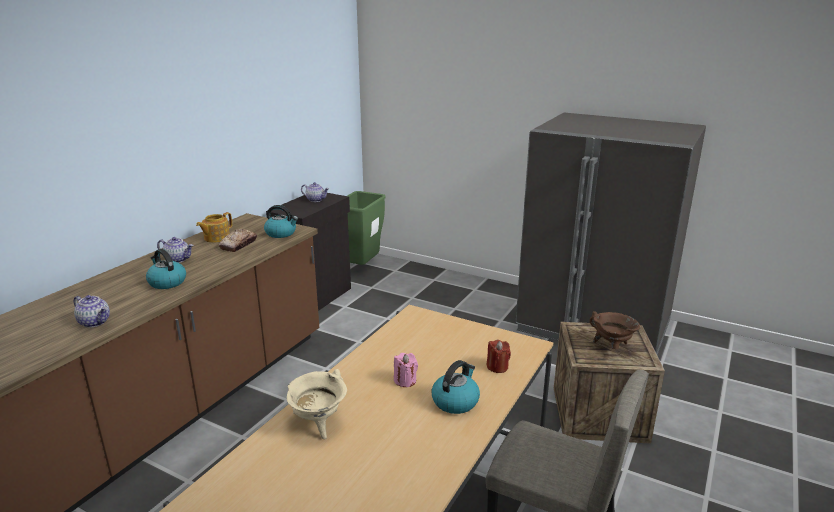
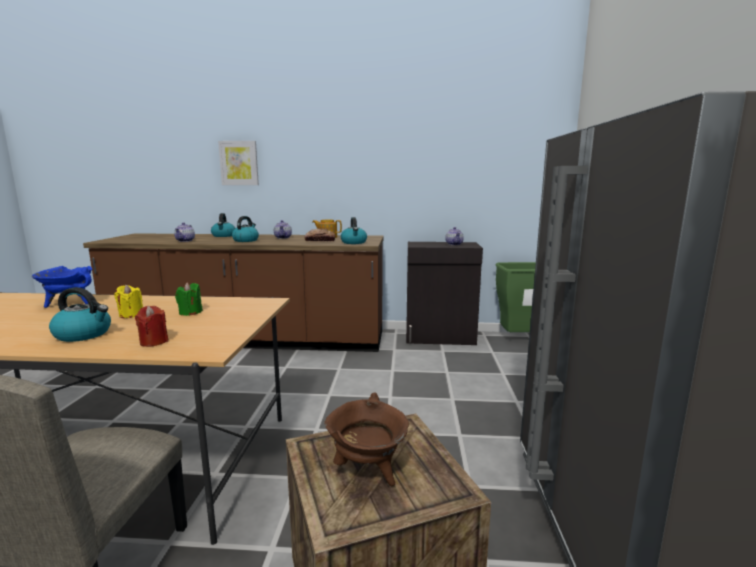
camera: 65 degrees right, 10 degrees down
(53, 170) = (239, 163): none -> picture
(84, 293) = (224, 236): none -> kettle
(318, 424) = (69, 303): beige cooking pot -> blue cooking pot
(405, 381) = (131, 315): pink candle -> yellow candle
(422, 351) = (190, 312): none -> green candle

